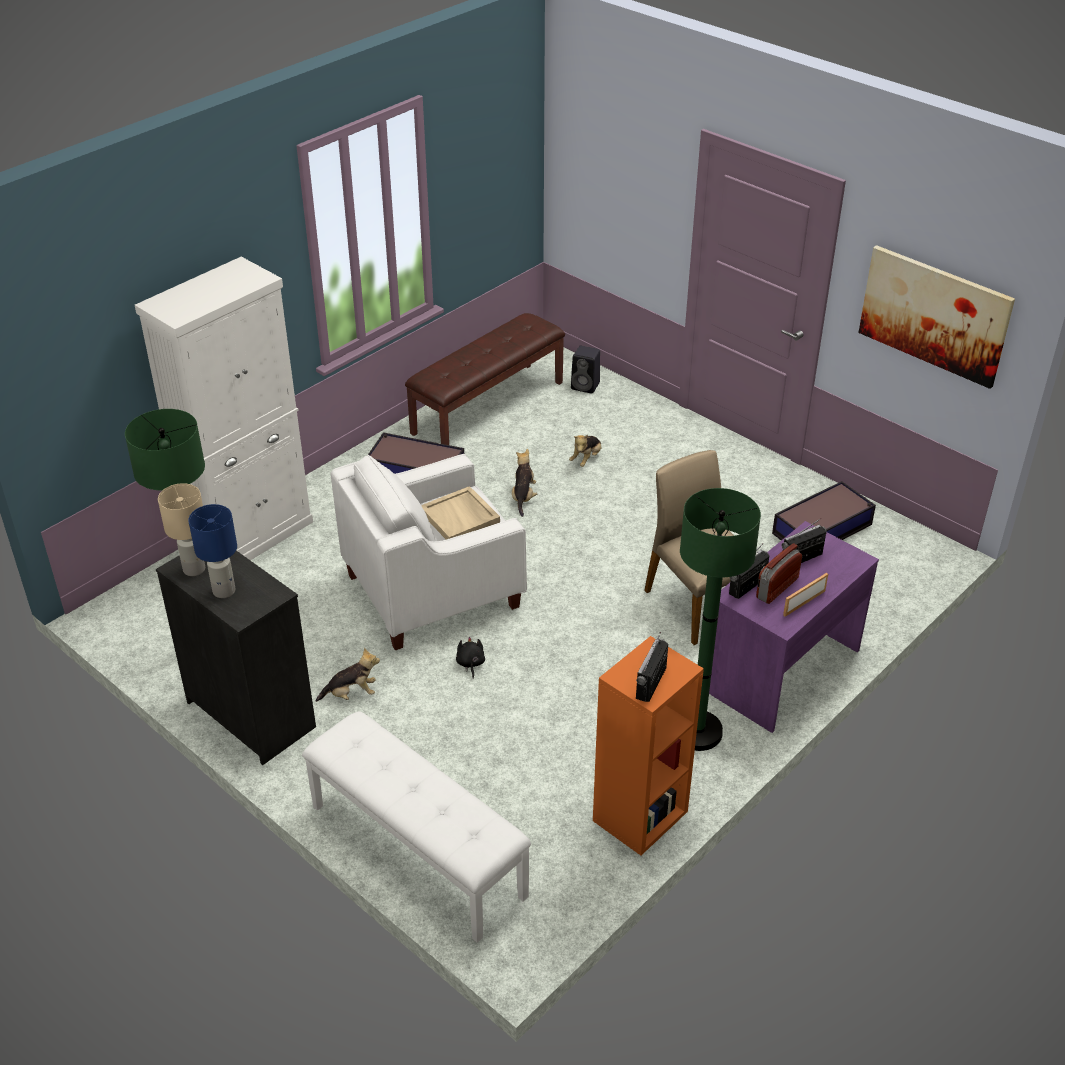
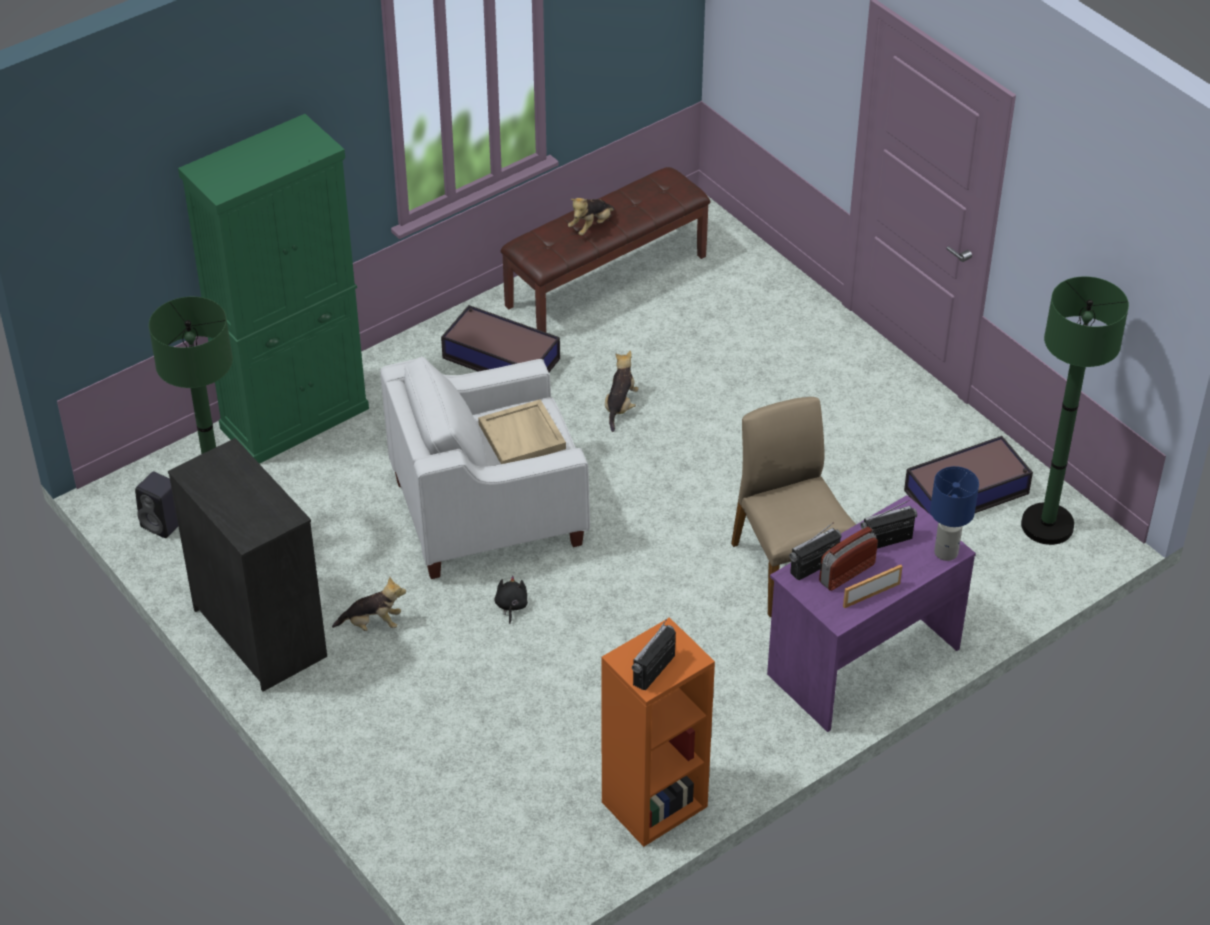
camera: 10 degrees right, 5 degrees up
(194, 569) = (208, 476): beige table lamp -> none
(224, 591) = (235, 506): blue table lamp -> blue table lamp (946, 552)
(251, 536) = (295, 418): white cabinet -> green cabinet
(416, 851) = (406, 807): white bench -> none
(586, 386) = (734, 265): black speaker -> black speaker (164, 524)
(586, 459) = (708, 365): plush toy -> plush toy (591, 226)
(697, 732) = (744, 719): green floor lamp -> green floor lamp (1047, 525)
(934, 315) = (1101, 267): picture -> none

